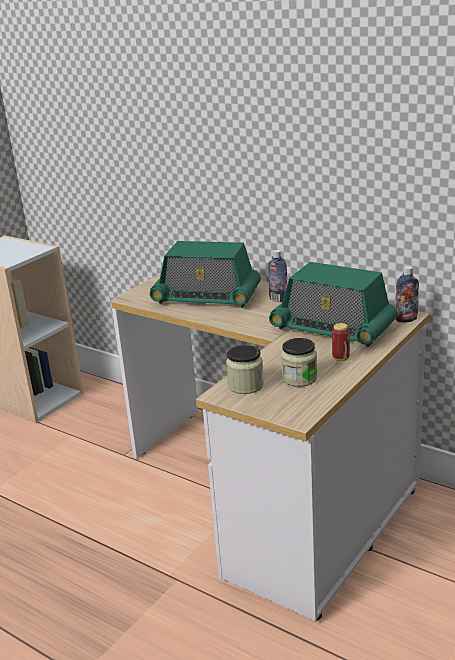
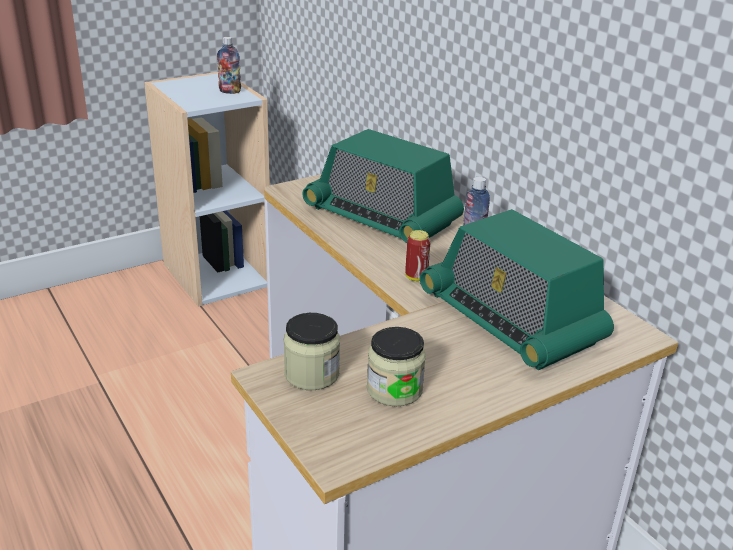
camera: 20 degrees right, 5 degrees up
(340, 358) = (481, 376): can -> can (416, 277)
(406, 319) = (632, 341): bottle -> bottle (230, 91)

